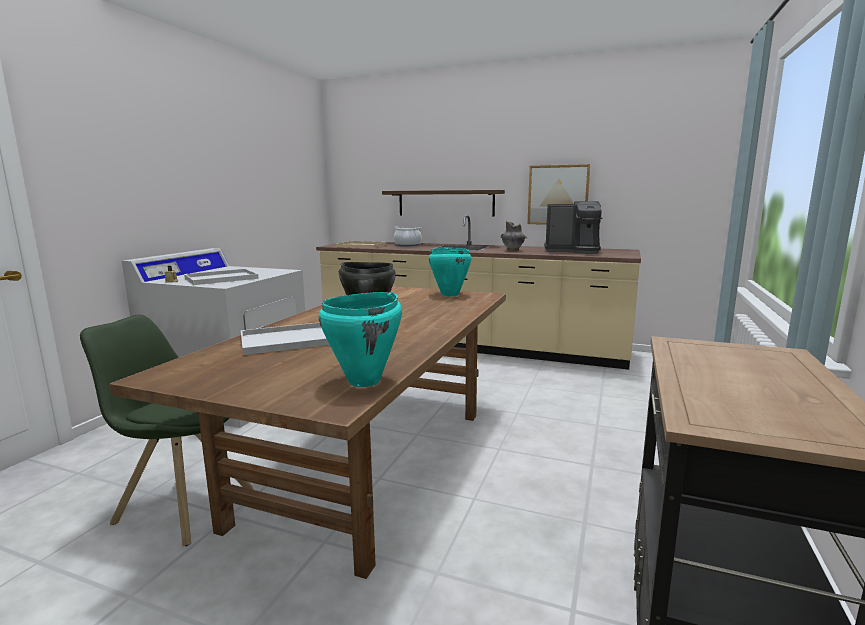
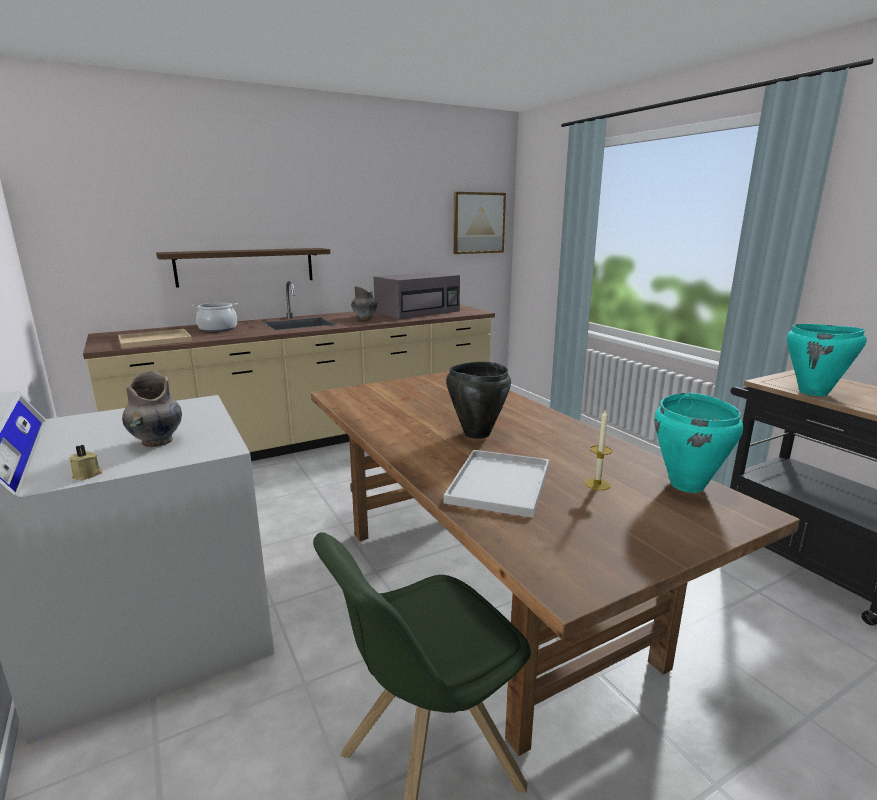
camera: 50 degrees left, 5 degrees up
(220, 278) = (157, 442): white tray -> grey vase
(323, 359) = (597, 484): none -> candle
(449, 295) = (429, 383): turquoise cooking pot -> turquoise cooking pot (813, 392)
(558, 195) = (379, 252): picture -> picture (478, 223)
(573, 251) = (418, 312): coffee machine -> grey microwave

